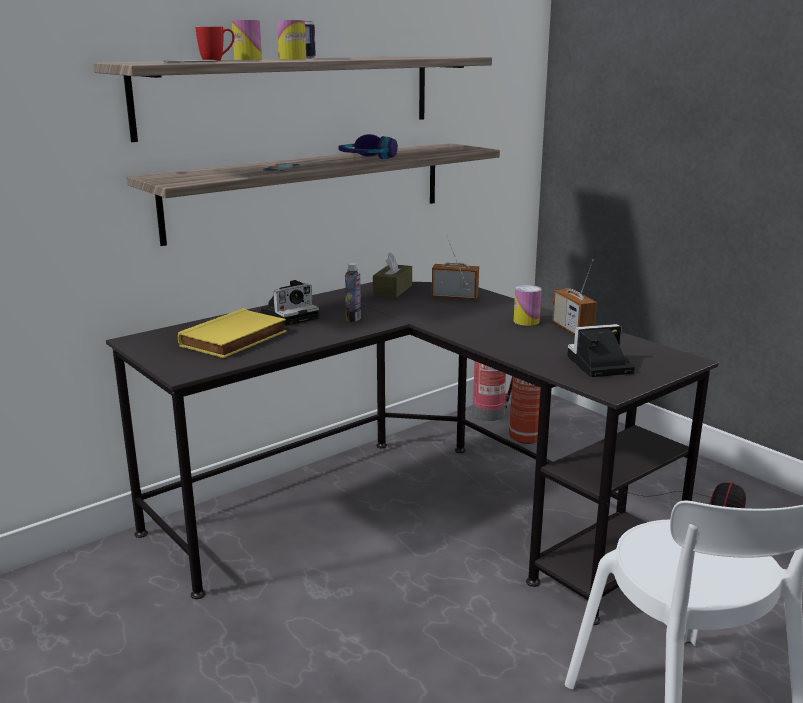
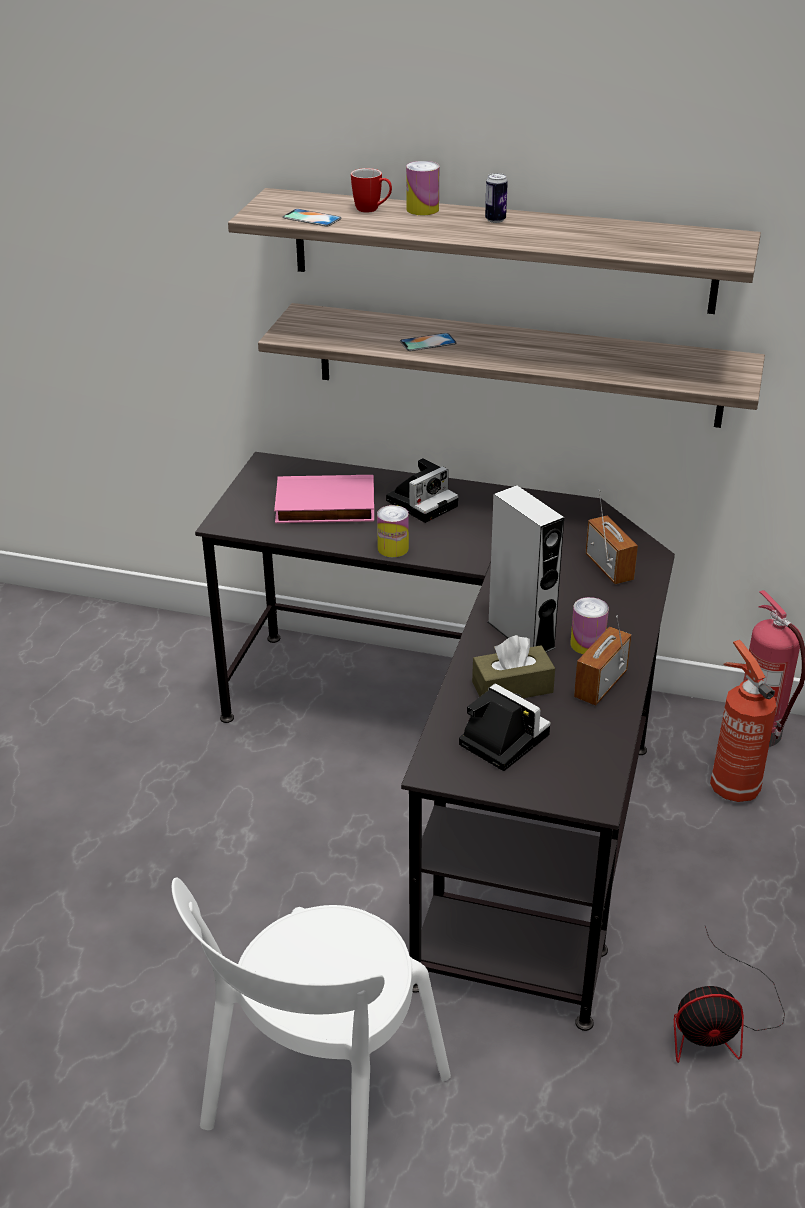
camera: 55 degrees right, 15 degrees up
(235, 339) = (324, 507): yellow book -> pink book
(291, 315) = (423, 502): camera -> camera turned 60 degrees counterclockwise
(292, 59) = (456, 224): can -> can (393, 548)
(353, 319) = (455, 539): bottle -> none
(366, 158) = (554, 356): headphones -> none
(392, 290) = (577, 521): brown tissue box -> brown tissue box (512, 687)
(491, 332) = (521, 635): none -> grey speaker

